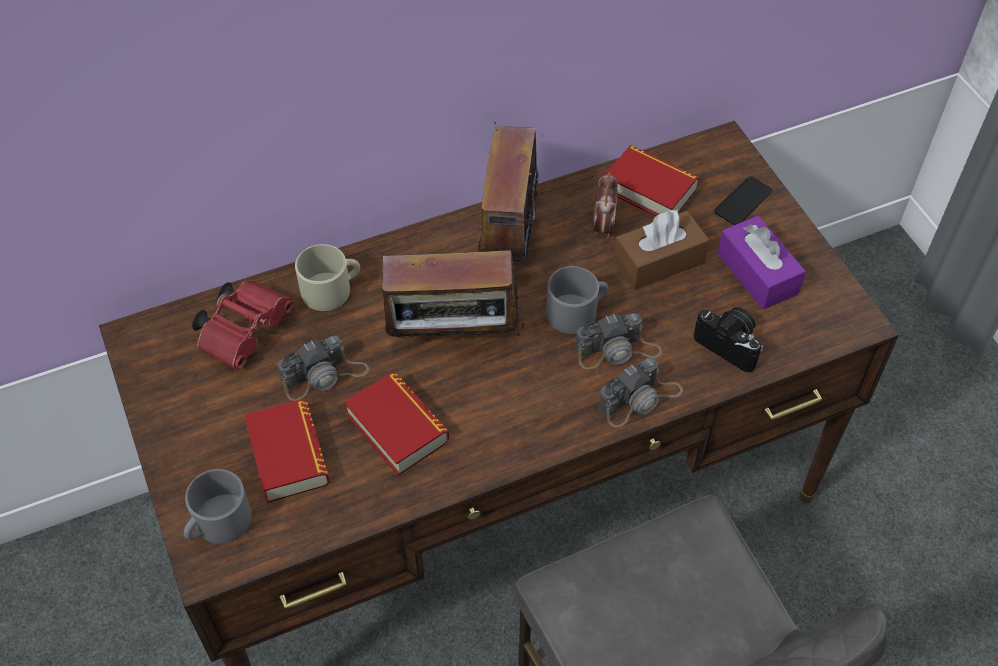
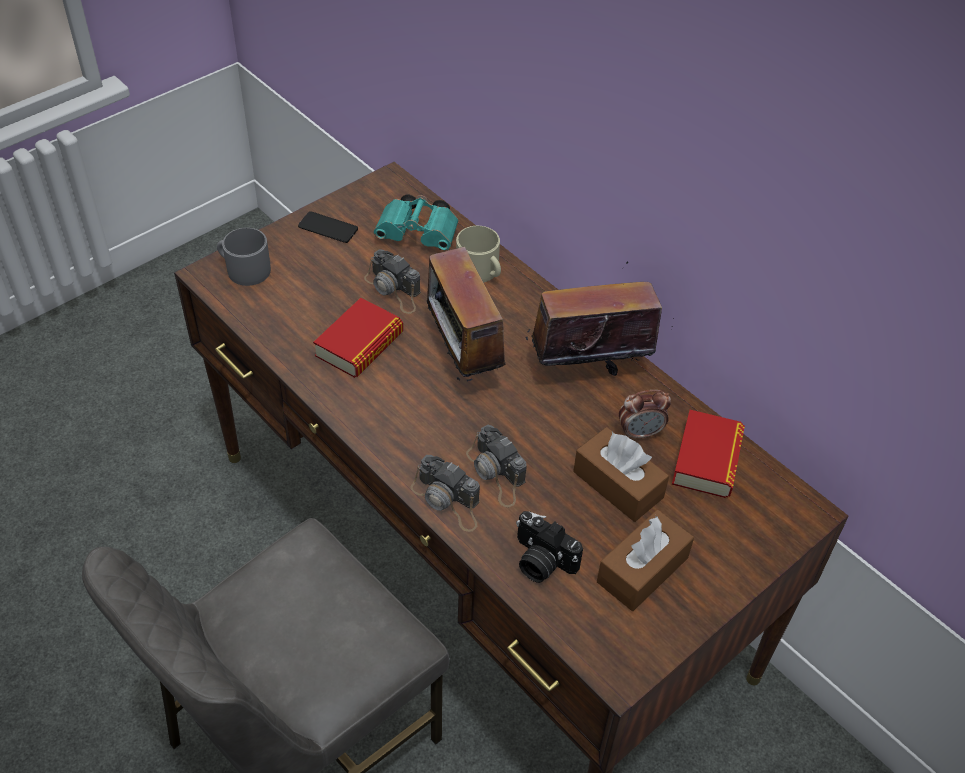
camera: 70 degrees right, 5 degrees down
(246, 330) = (420, 235): red binoculars -> turquoise binoculars
(288, 455) = (313, 289): book -> none
(577, 311) = (528, 434): grey mug -> none
(730, 344) = (540, 561): camera -> camera turned 105 degrees clockwise
(743, 201) = (734, 541): phone -> phone (328, 228)
(757, 273) = (642, 570): purple tissue box -> brown tissue box

